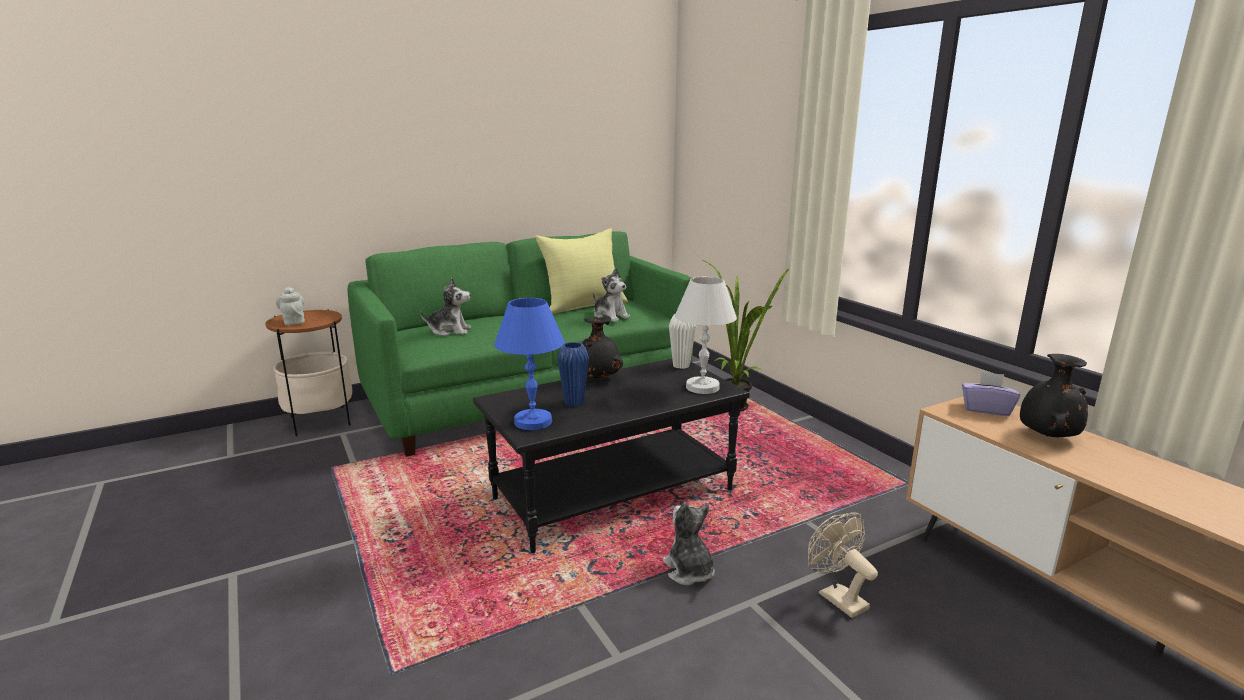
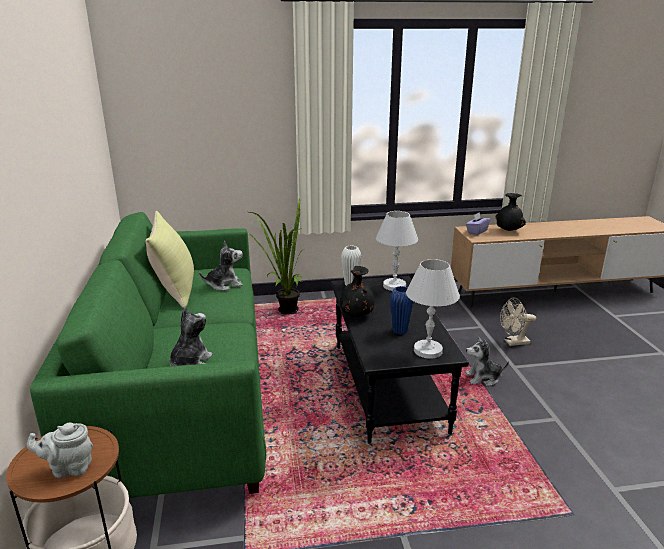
camera: 70 degrees left, 5 degrees up
(533, 422) = (428, 350): blue table lamp -> white table lamp

